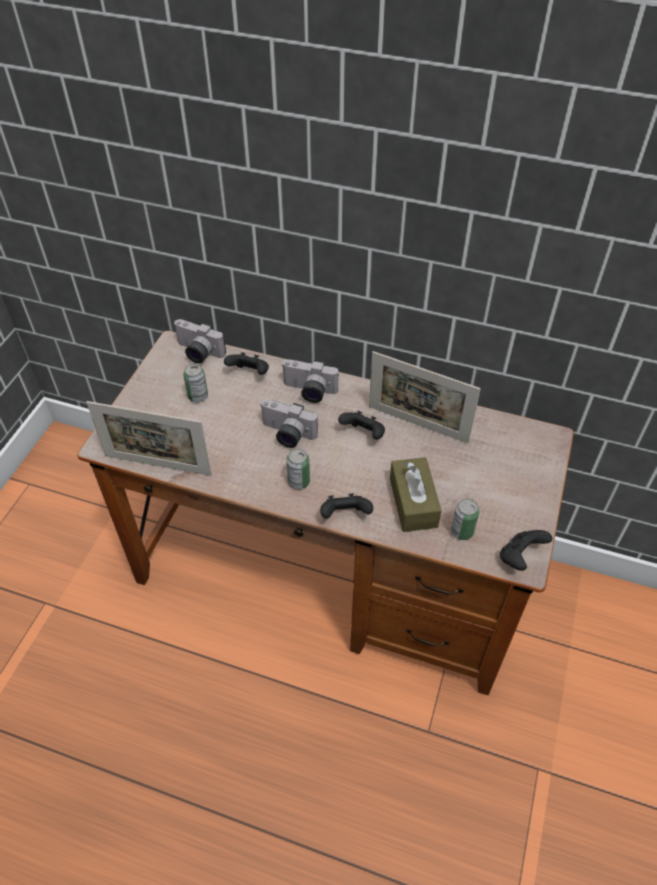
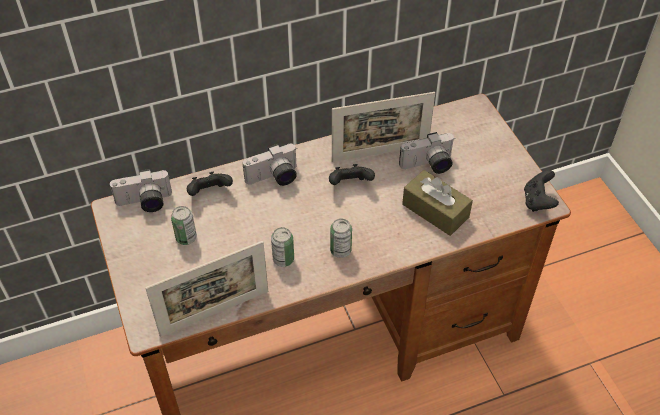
camera: 40 degrees left, 0 degrees up
(286, 435) = (293, 222): camera -> camera (428, 166)
(345, 515) = (399, 251): black game controller -> none
(462, 531) = (486, 209): can -> can (283, 259)

